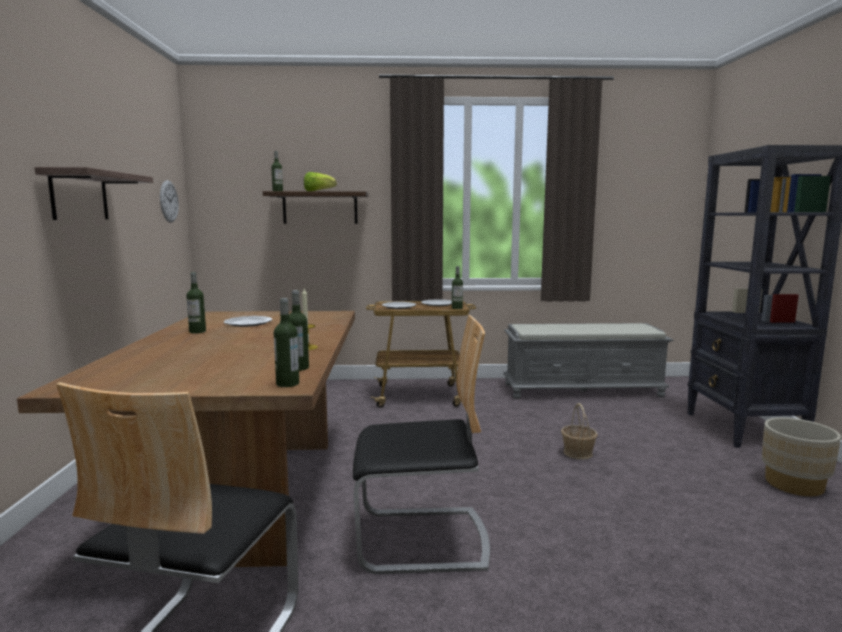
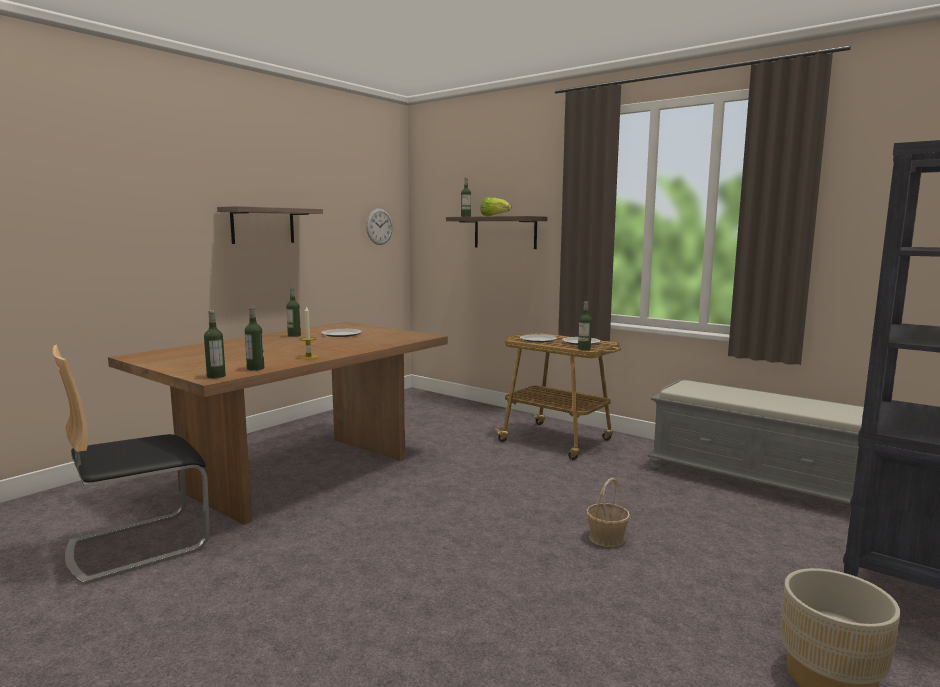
camera: 40 degrees right, 0 degrees up
(422, 539) = (339, 545): chair -> none

